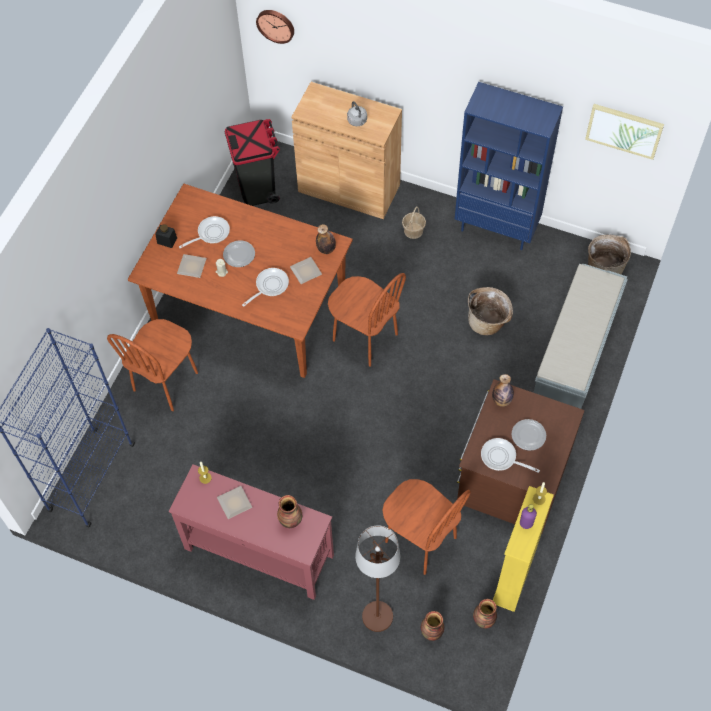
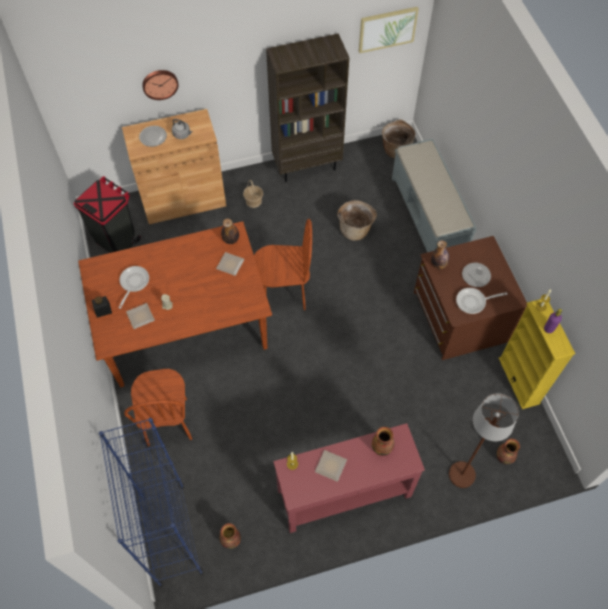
camera: 40 degrees left, 0 degrees up
(239, 255) = (169, 285): plate -> plate (153, 137)
(270, 286) = (213, 292): frying pan -> none
(276, 25) = (75, 91): wall clock -> wall clock (160, 83)
(420, 540) = (442, 402): brown chair -> none
(484, 620) = (527, 424): vase -> vase (231, 540)
(497, 228) = (307, 165): blue bookcase -> brown bookcase

